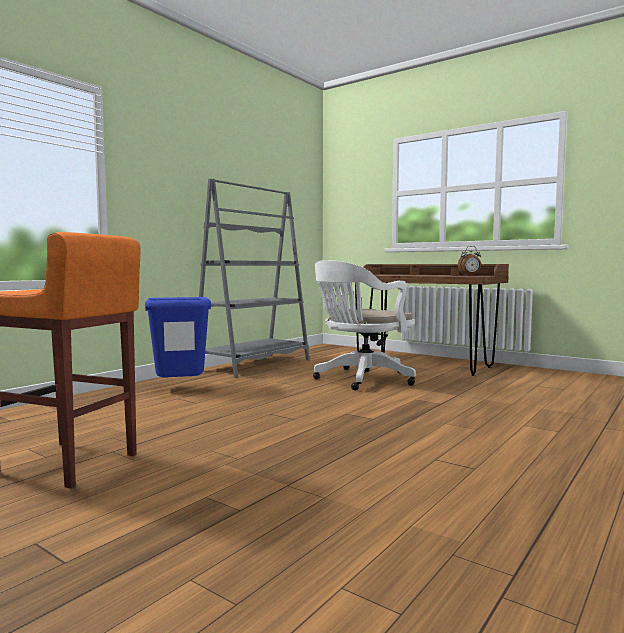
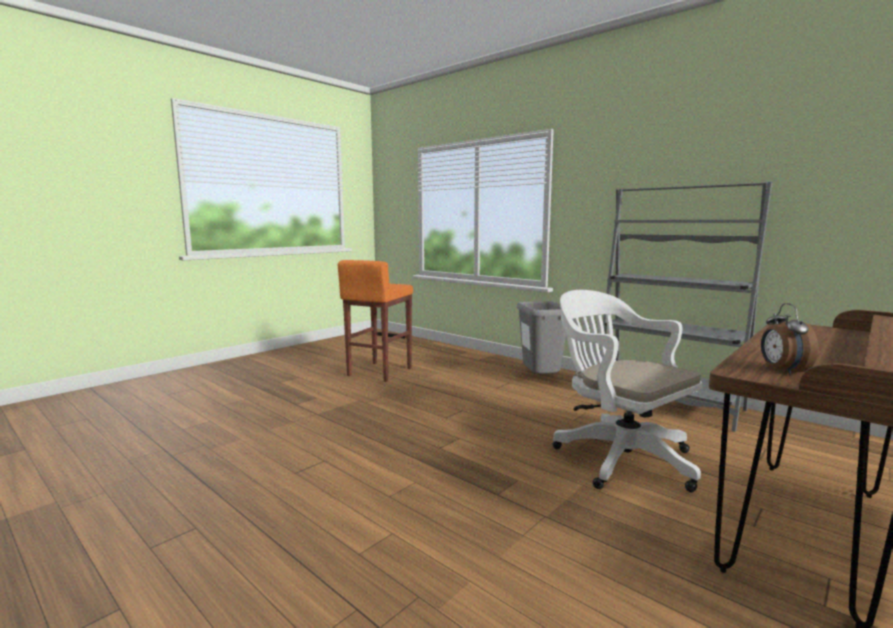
camera: 95 degrees right, 5 degrees up
(179, 389) = (540, 381): blue trash can -> grey trash can

